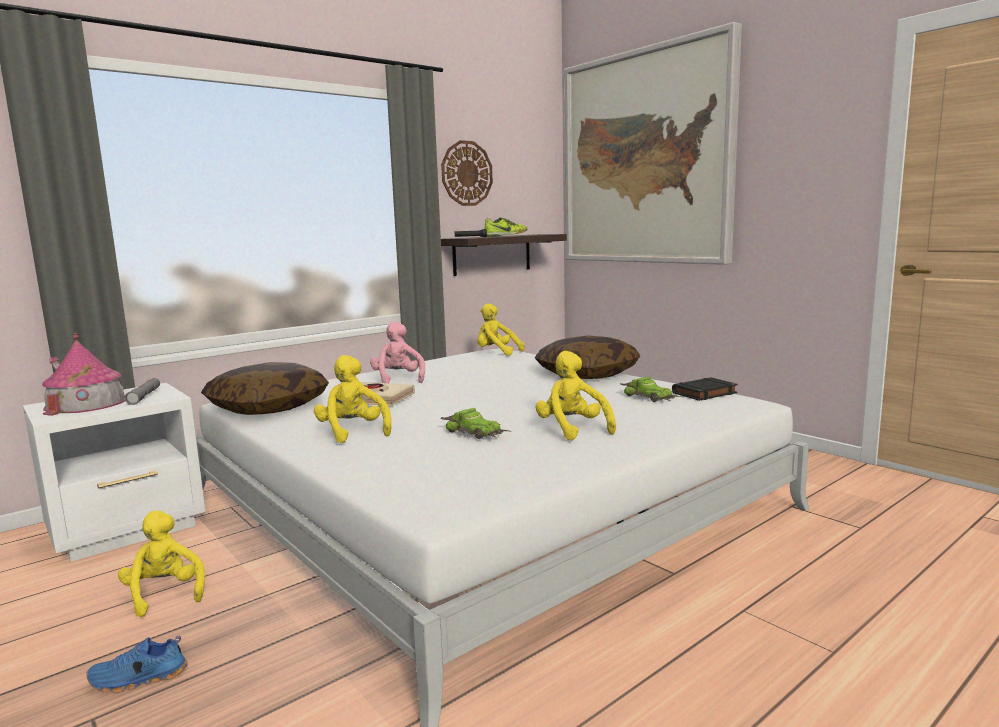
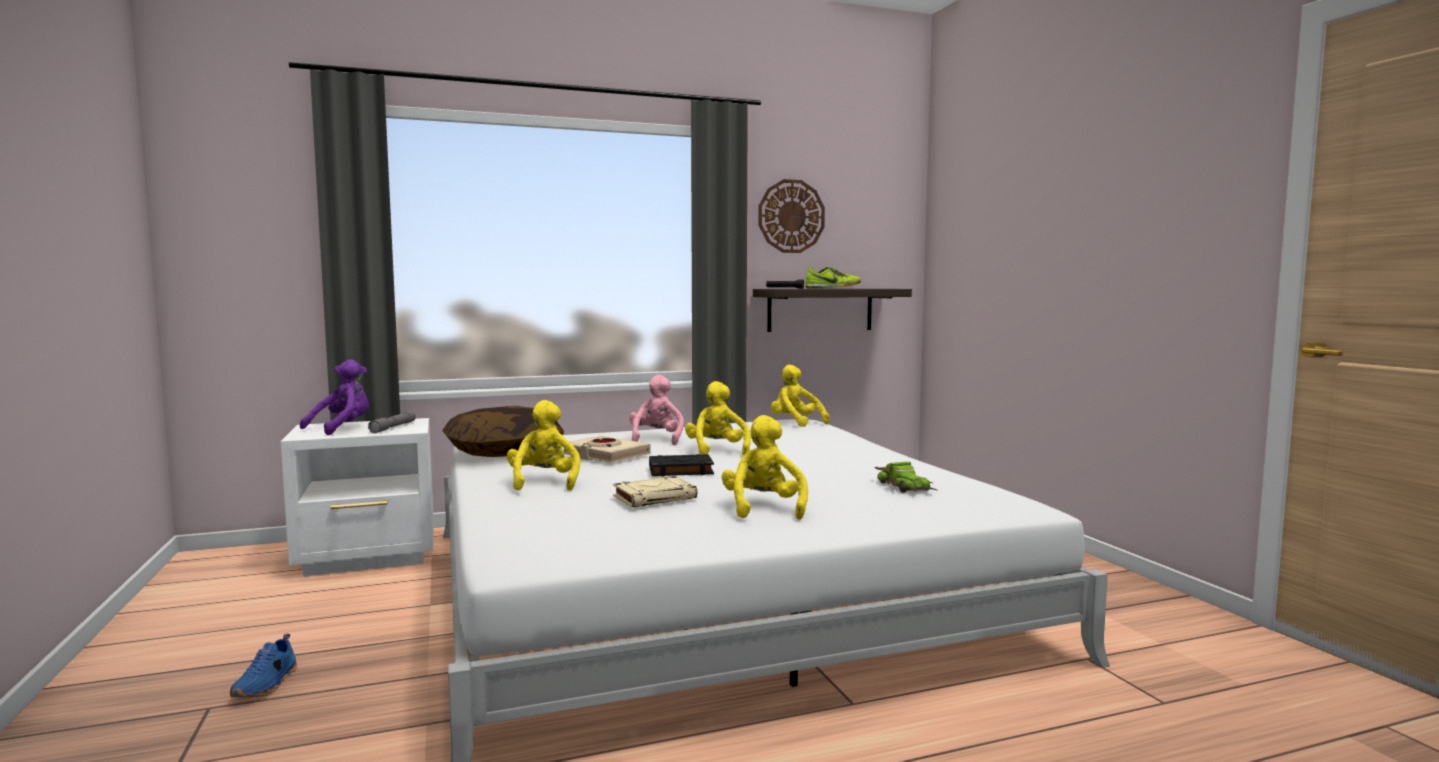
camera: 20 degrees right, 5 degrees down
(86, 403) = (342, 428): toy house -> purple plush toy
(138, 679) = (267, 685): blue shoe -> blue shoe turned 90 degrees counterclockwise
(165, 594) = (348, 618): yellow plush toy -> yellow plush toy (717, 451)
(475, 432) = (655, 497): toy car -> beige book
(587, 374) = (869, 455): pillow -> none
(645, 158) = (1007, 198): picture -> none
(704, 393) = (979, 491): black book -> black book (680, 470)

